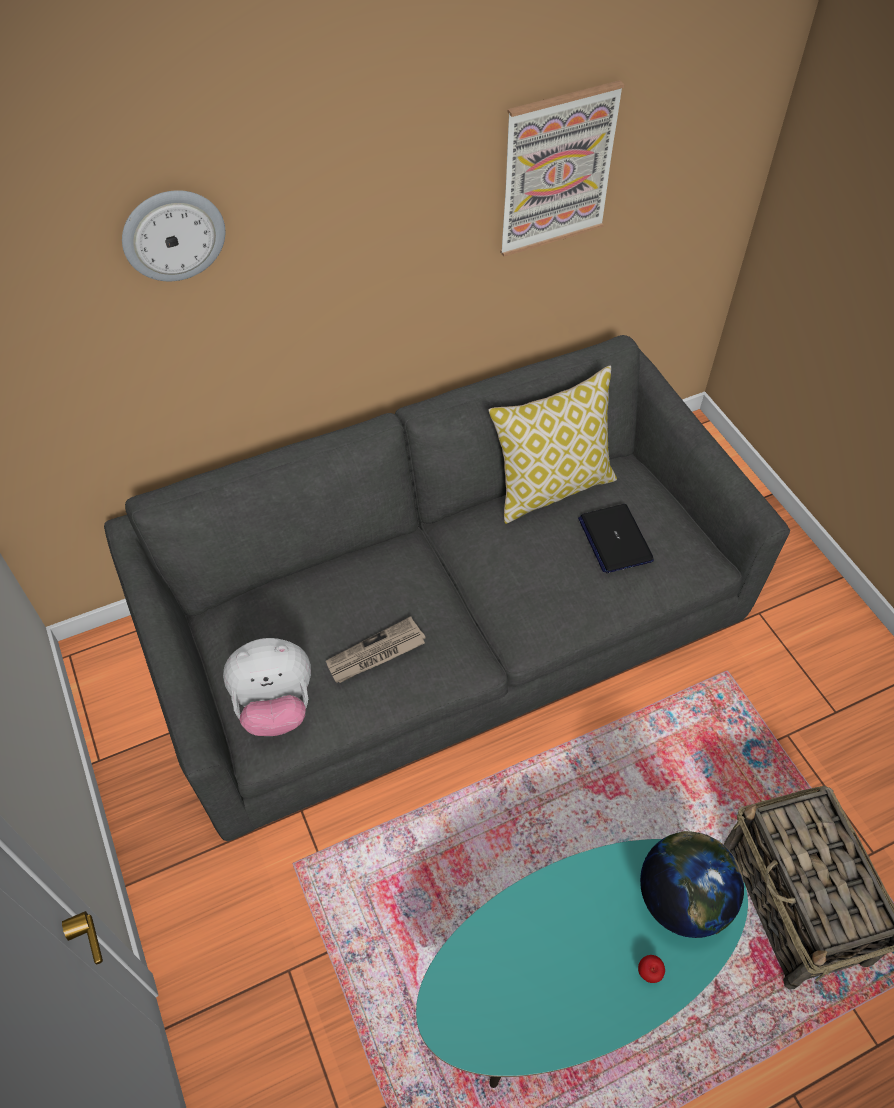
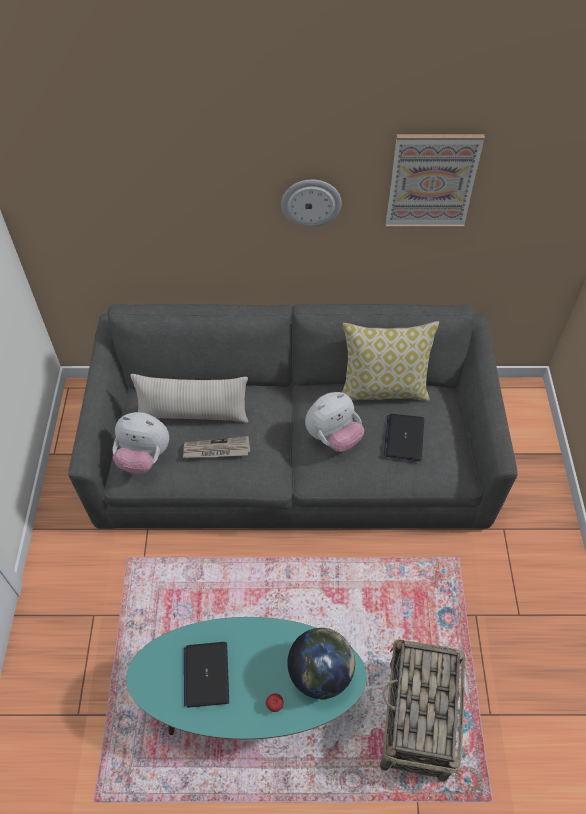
camera: 25 degrees right, 0 degrees up
(173, 235) = (164, 157): wall clock -> wall clock (311, 202)
(314, 616) = (193, 414): none -> beige pillow
(522, 574) = (333, 437): none -> plush toy
(533, 976) = (206, 674): none -> laptop

